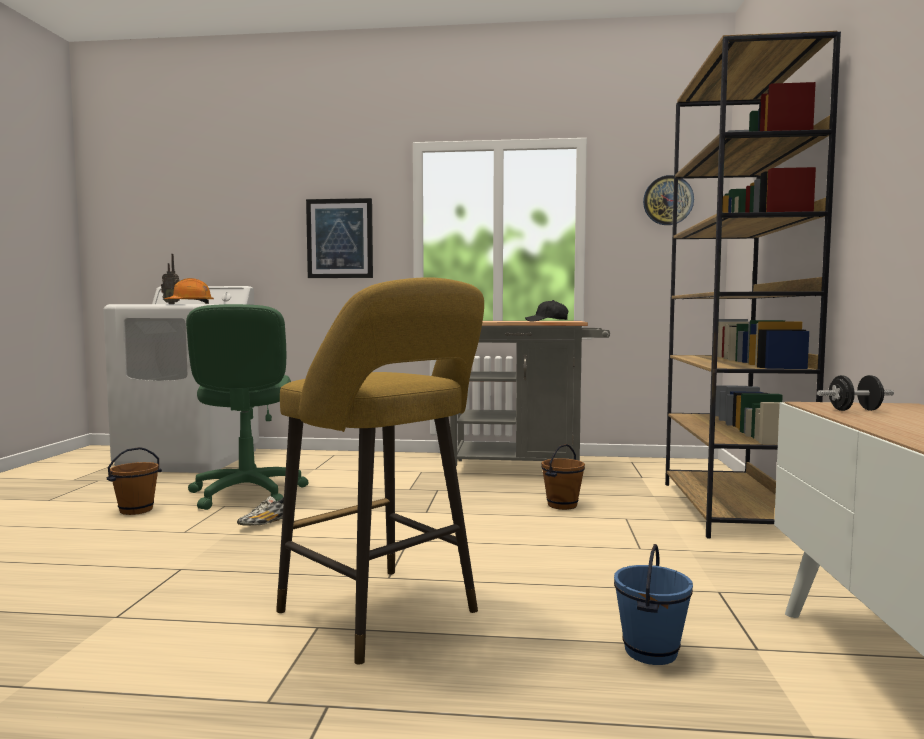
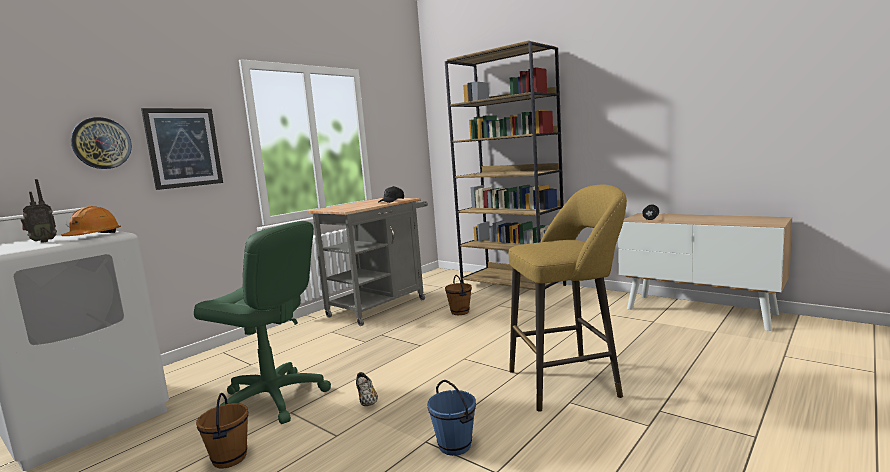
camera: 55 degrees left, 5 degrees up
(649, 652) = (645, 337): blue bucket -> blue bucket (454, 446)
(668, 200) = (402, 115): wall clock -> wall clock (101, 143)

